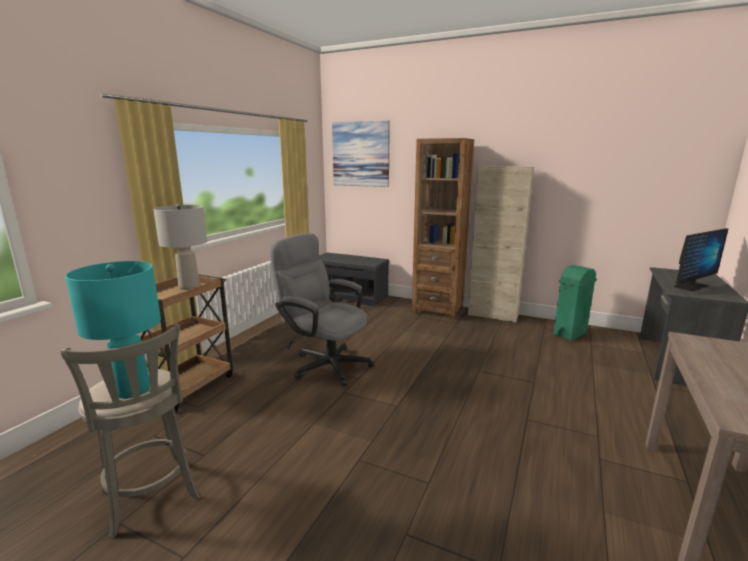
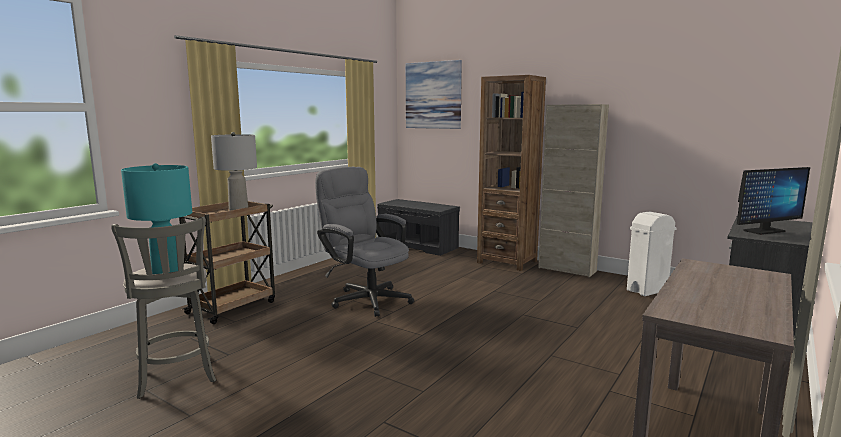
camera: 10 degrees right, 5 degrees down
(569, 334) = (646, 290): green trash can -> white trash can

